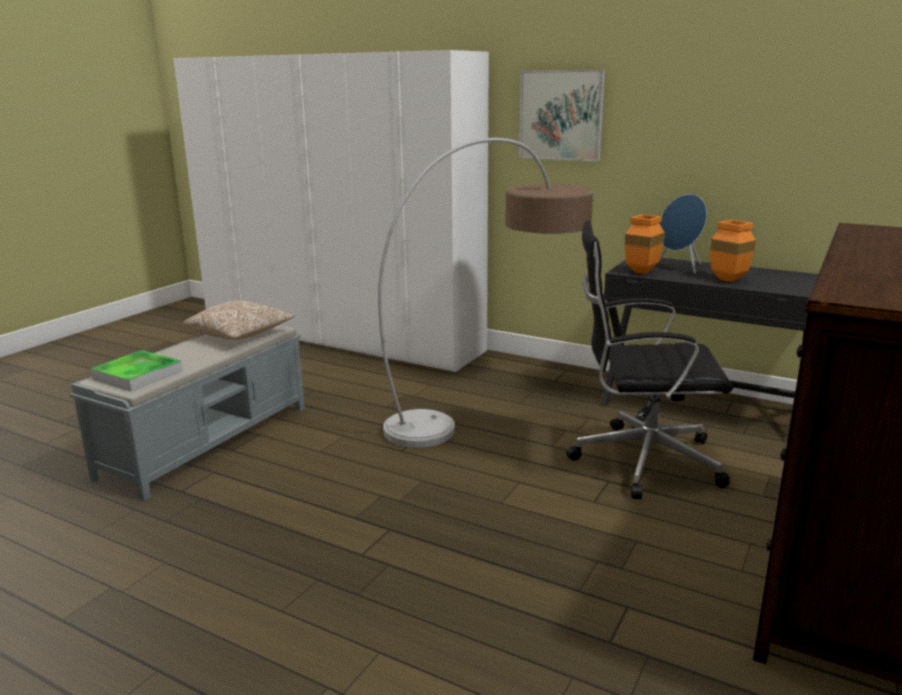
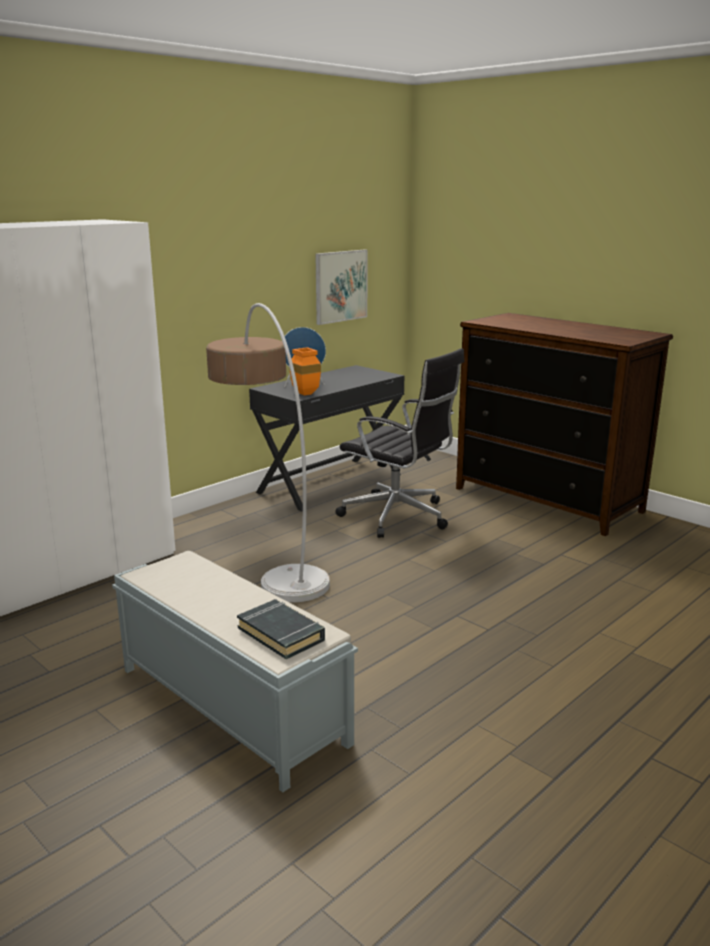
camera: 75 degrees left, 0 degrees up
(138, 375) = (281, 634): tray -> black book
(240, 335) = (187, 578): pillow -> none
(561, 115) = (177, 278): picture -> picture (341, 286)
(641, 460) = (398, 517): black office chair -> black office chair turned 75 degrees counterclockwise
(726, 280) = (347, 382): orange vase -> none

